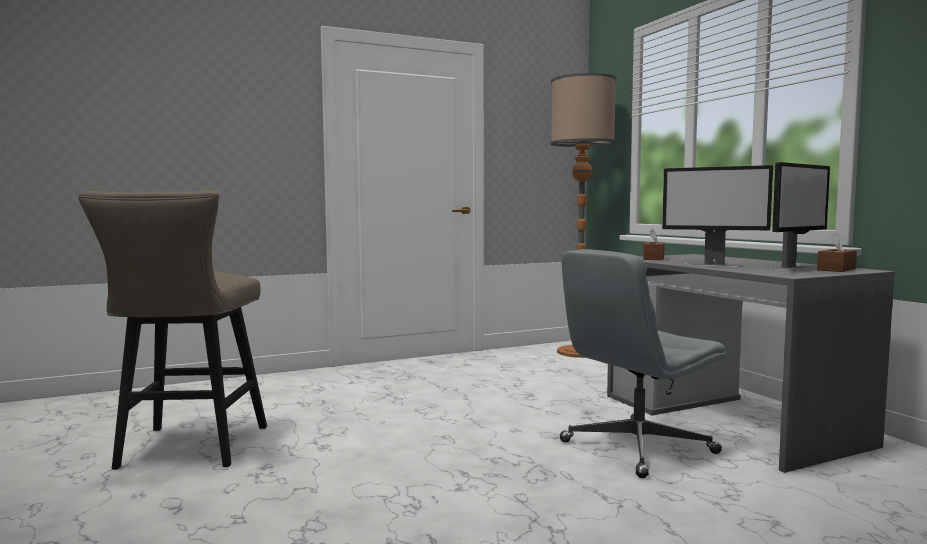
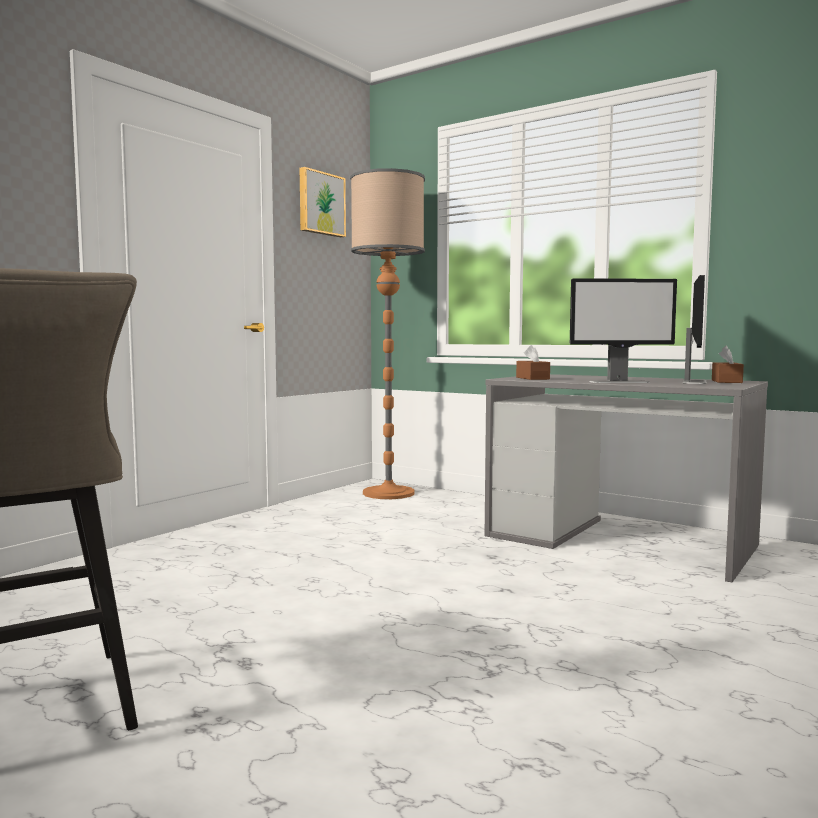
camera: 30 degrees left, 0 degrees up
(532, 107) = (320, 203): none -> picture
(637, 448) = (590, 585): grey office chair -> none

